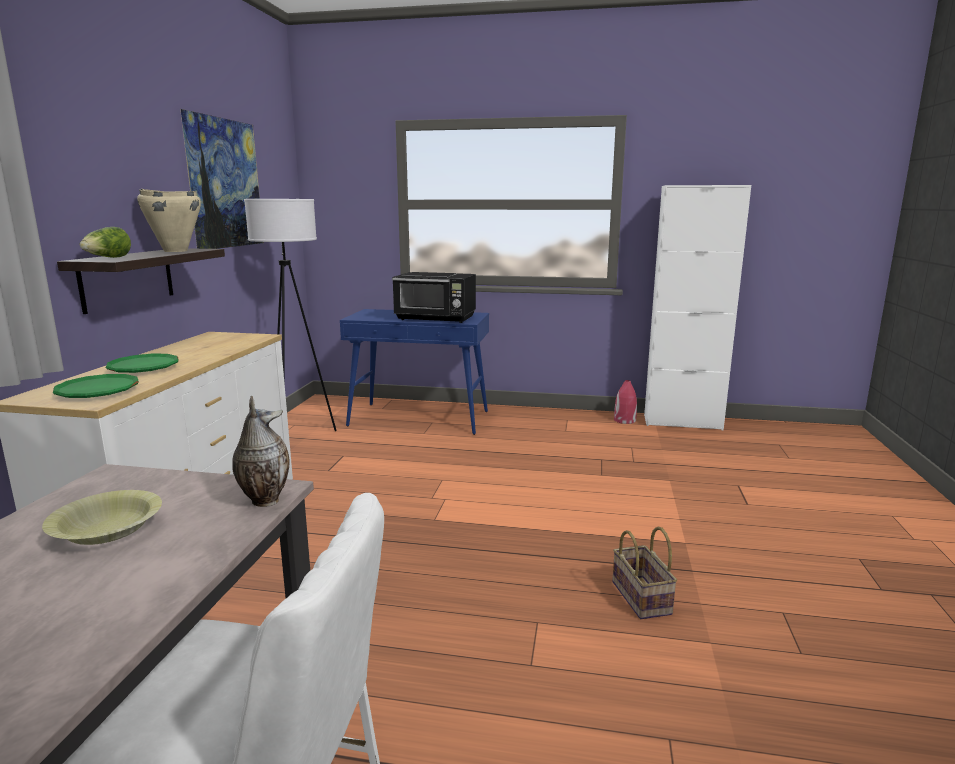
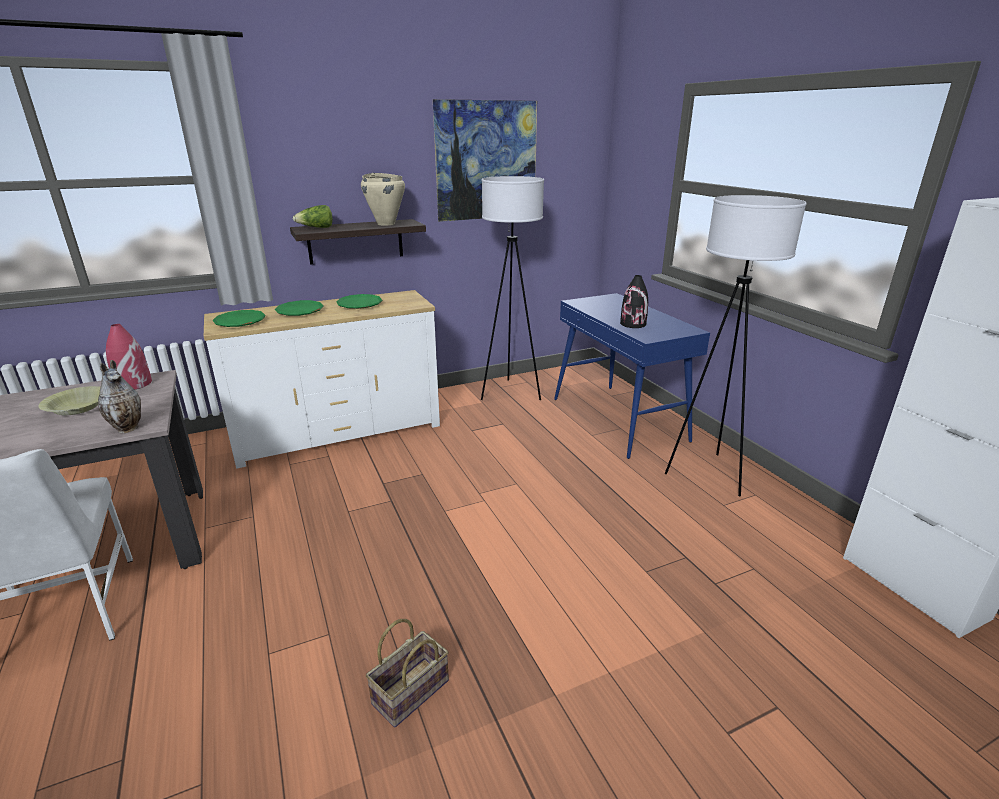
camera: 55 degrees right, 10 degrees up
(196, 349) = (359, 305): none -> green plate
(436, 319) = (633, 324): black microwave -> black vase
(528, 421) = (707, 473): none -> white floor lamp
(624, 420) = (828, 535): red vase -> red vase (133, 384)

